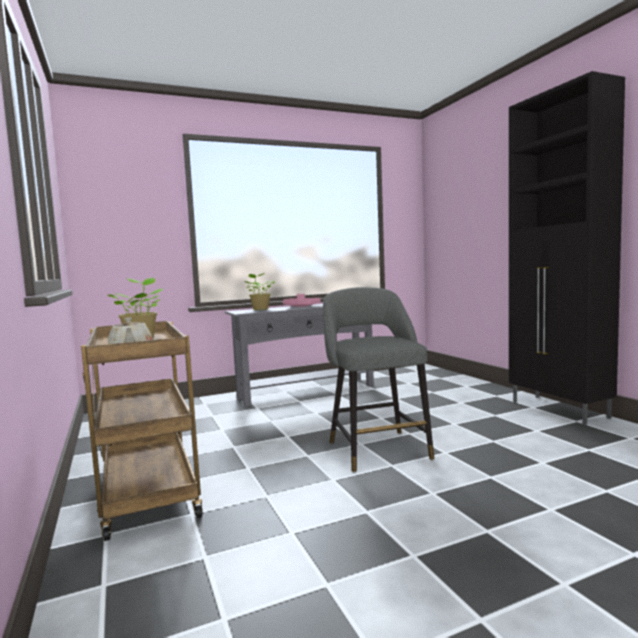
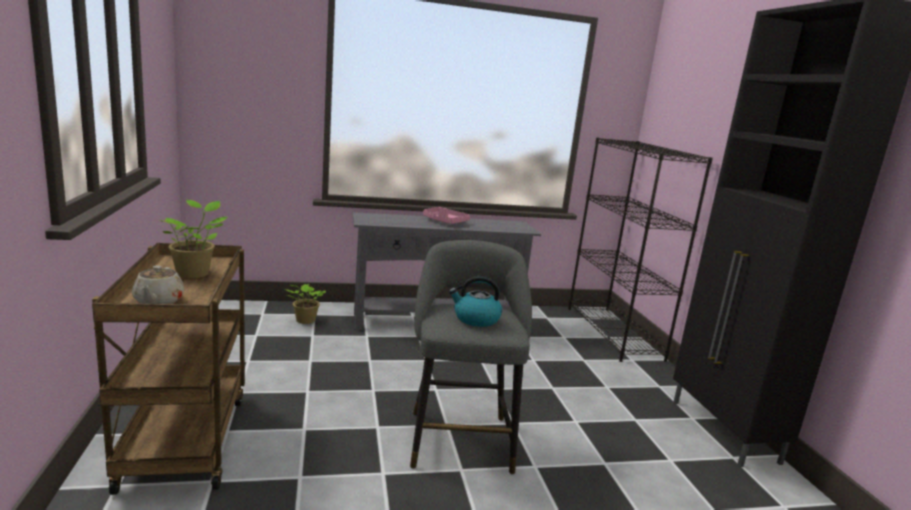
camera: 10 degrees right, 10 degrees up
(260, 309) = (393, 217): potted plant -> potted plant (304, 321)
(377, 339) = (475, 319): none -> kettle
(442, 375) = (614, 333): none -> black bookcase

